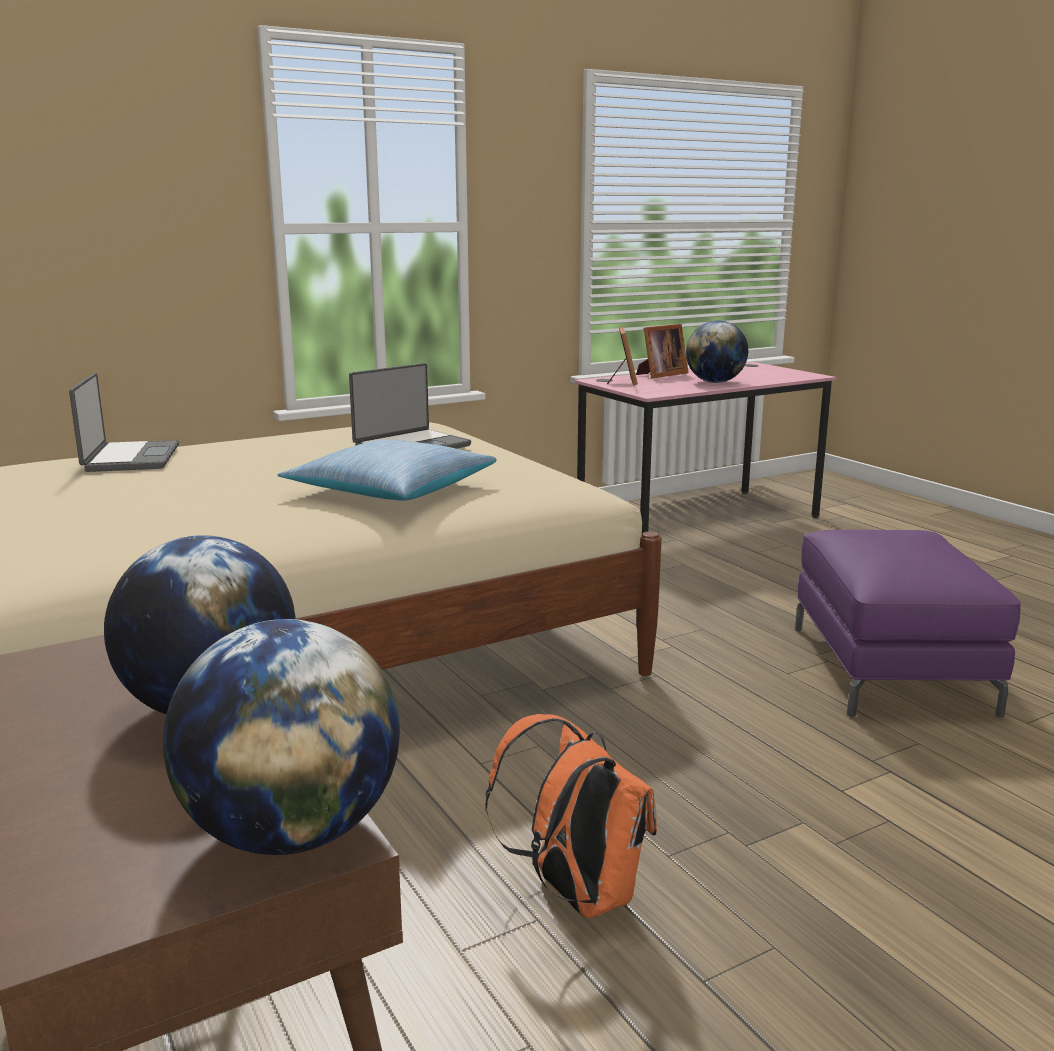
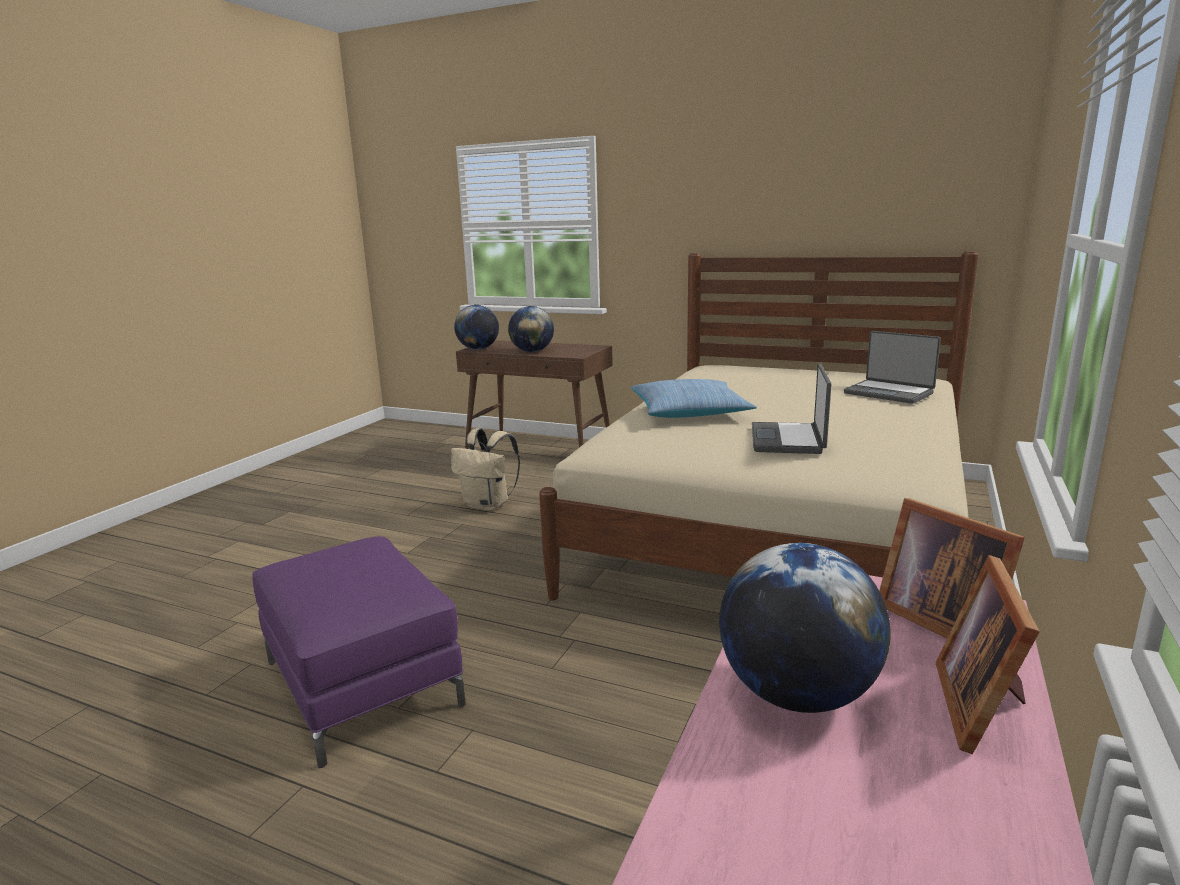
camera: 145 degrees right, 0 degrees up
(576, 893) = (488, 505): orange backpack -> beige backpack

